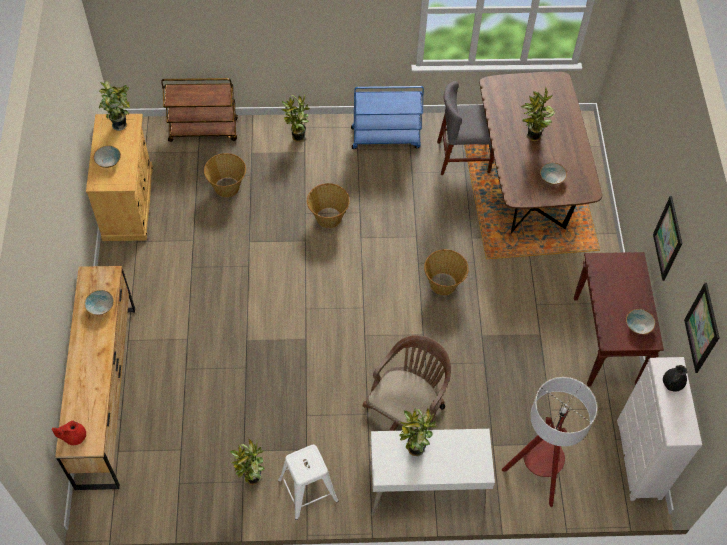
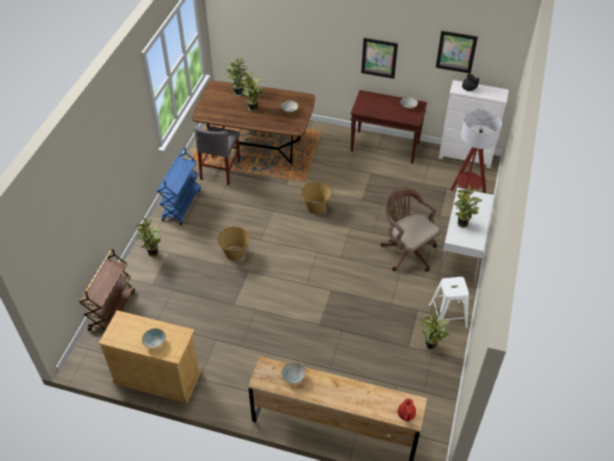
camera: 70 degrees left, 10 degrees down
(121, 124) = (120, 326): potted plant -> potted plant (238, 92)
(227, 187) = (176, 307): basket -> none

